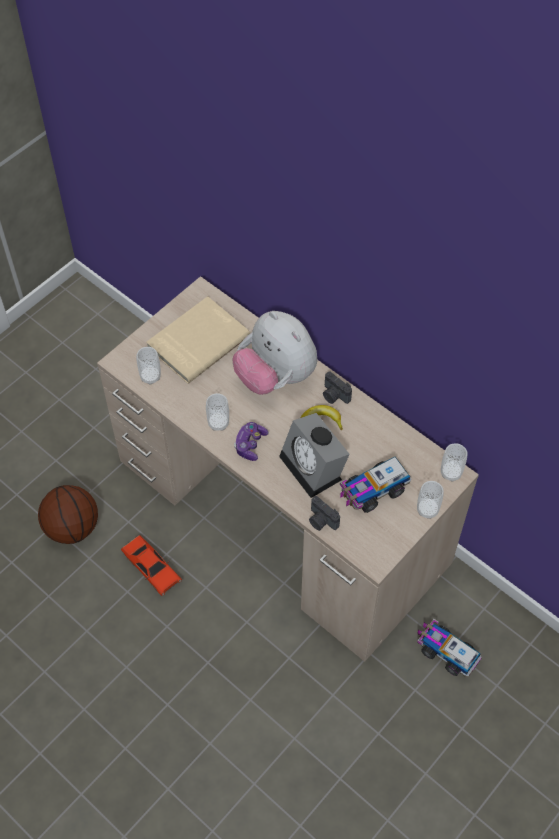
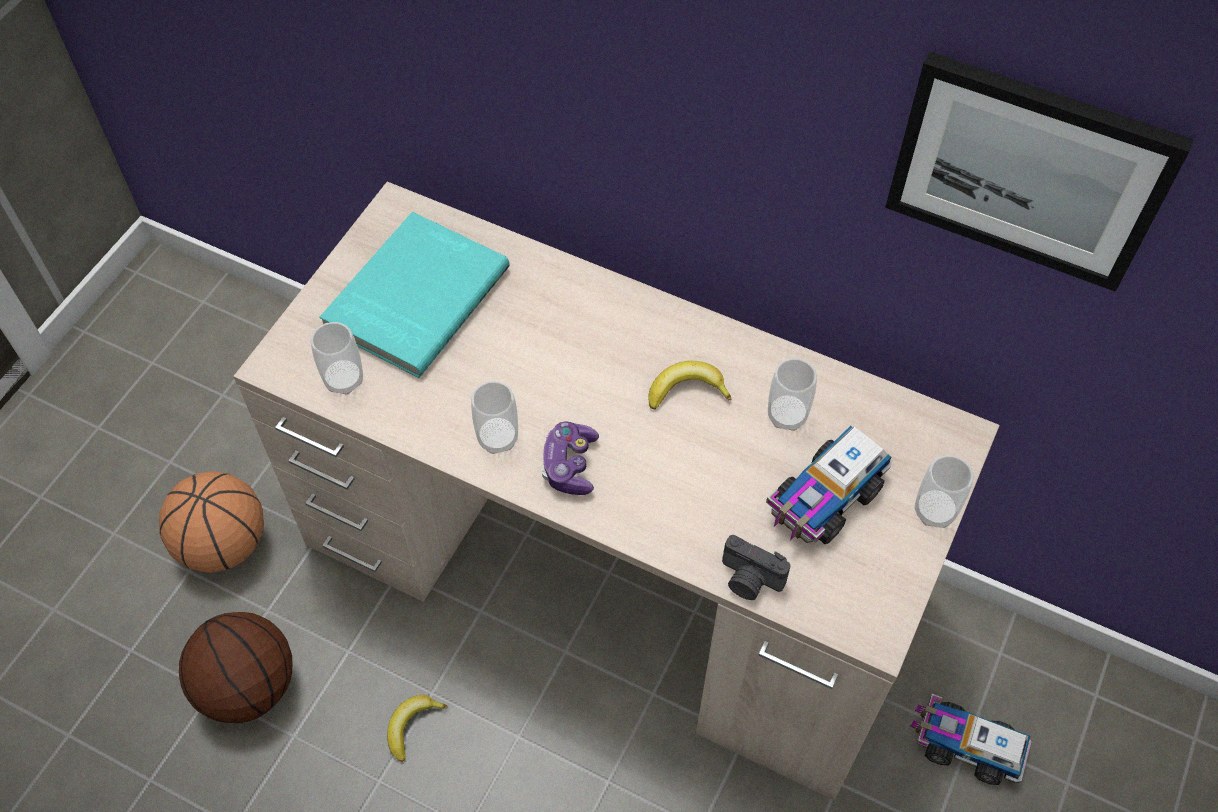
camera: 15 degrees left, 0 degrees up
(77, 450) = (224, 544): none -> basketball
(151, 568) = (412, 726): red toy car -> banana
(197, 341) = (414, 296): beige book -> turquoise book
(275, 376) = (578, 330): plush toy -> none
(314, 468) = (703, 481): alarm clock -> none
(334, 395) = (695, 341): camera -> none
(451, 472) = (950, 433): cup -> cup (787, 415)
(482, 348) = (1029, 170): none -> picture

